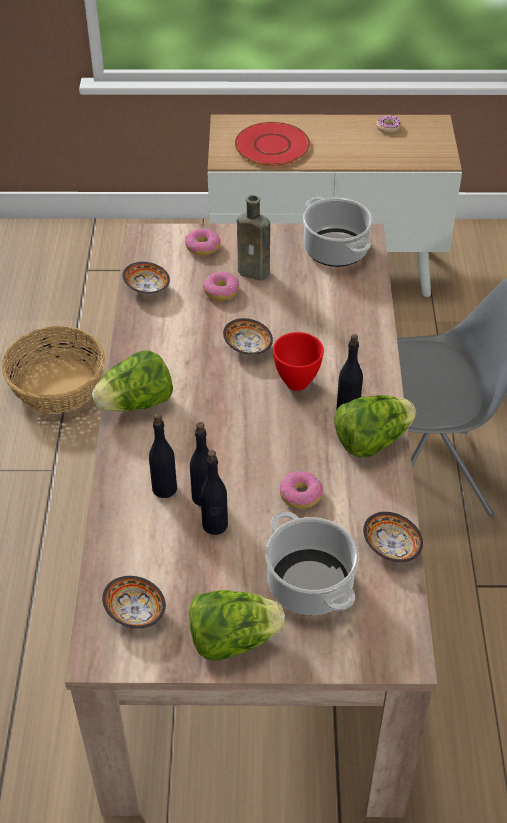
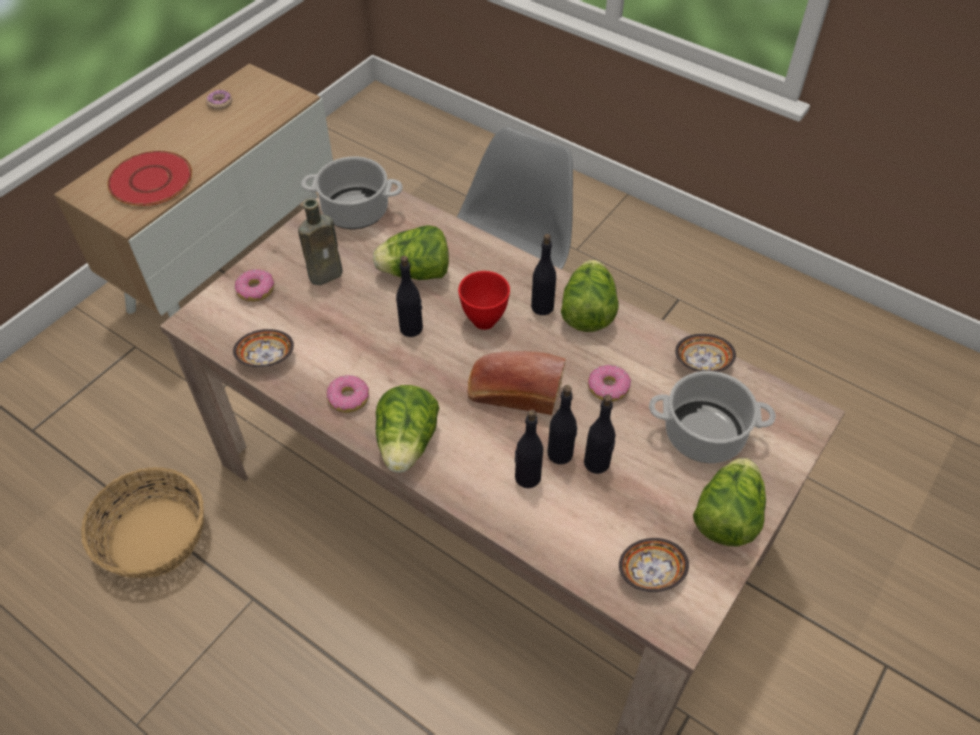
camera: 55 degrees left, 5 degrees up
(221, 291) = (326, 309): donut -> donut (349, 398)
(239, 437) = (513, 392): none -> bread
(248, 346) = (411, 328): bowl -> black bottle
(306, 318) = (416, 273): none -> lettuce

